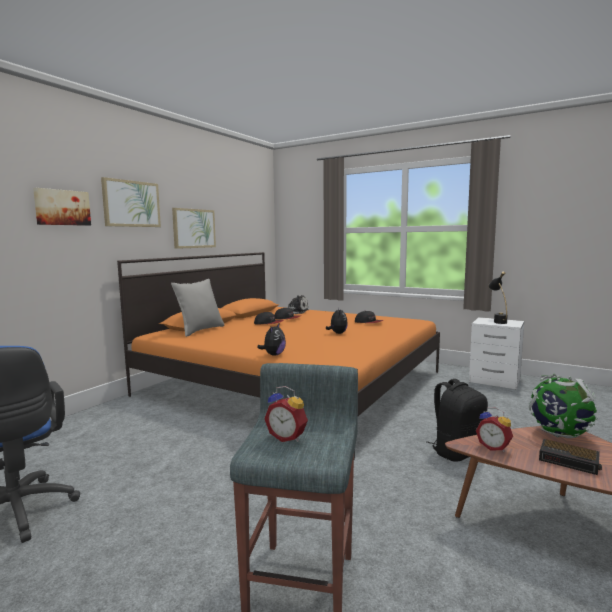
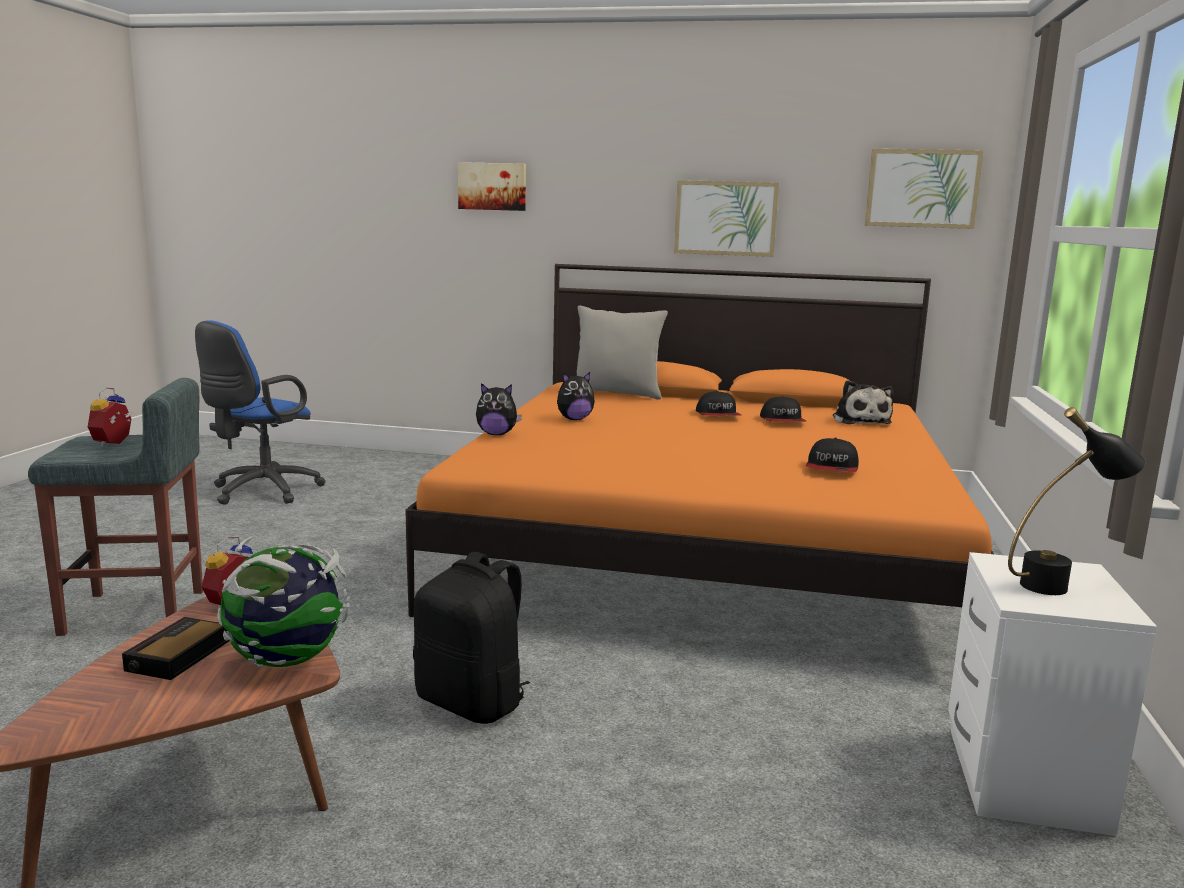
camera: 70 degrees right, 5 degrees up
(131, 204) = (597, 177): picture -> picture (922, 188)
(337, 333) = (688, 454): plush toy -> plush toy (574, 419)

